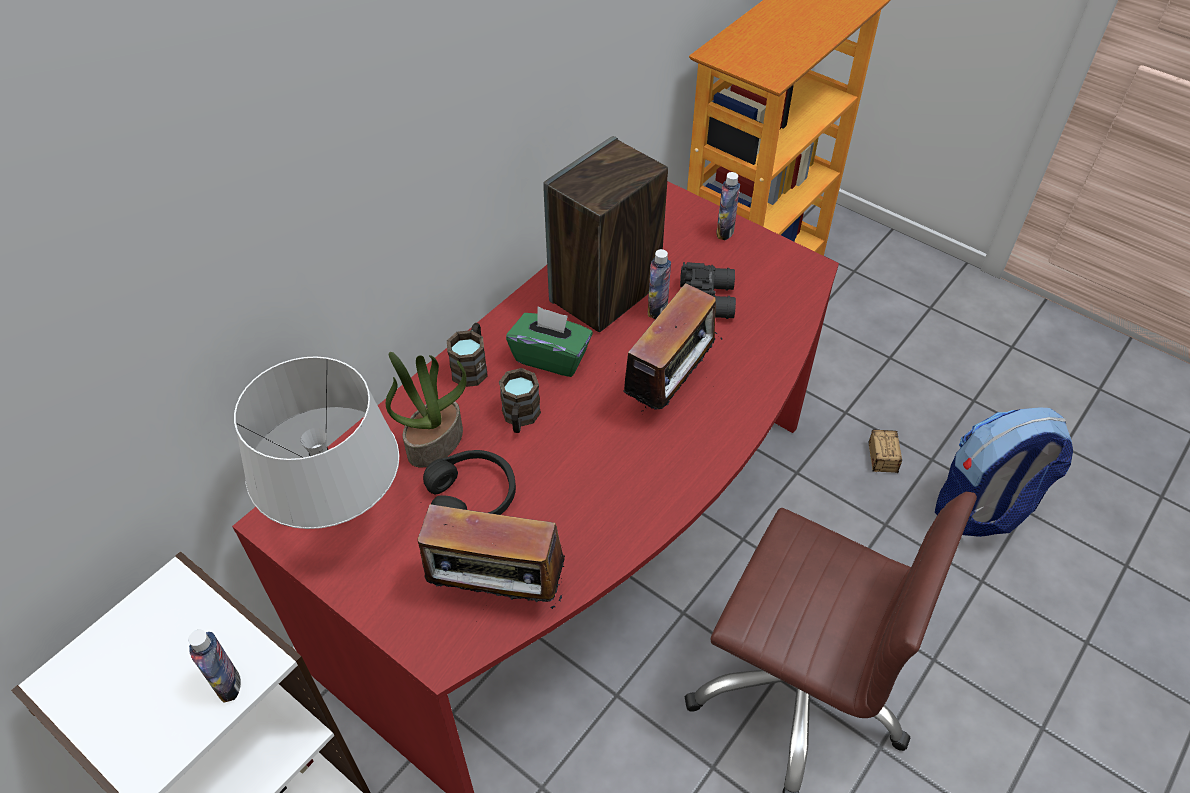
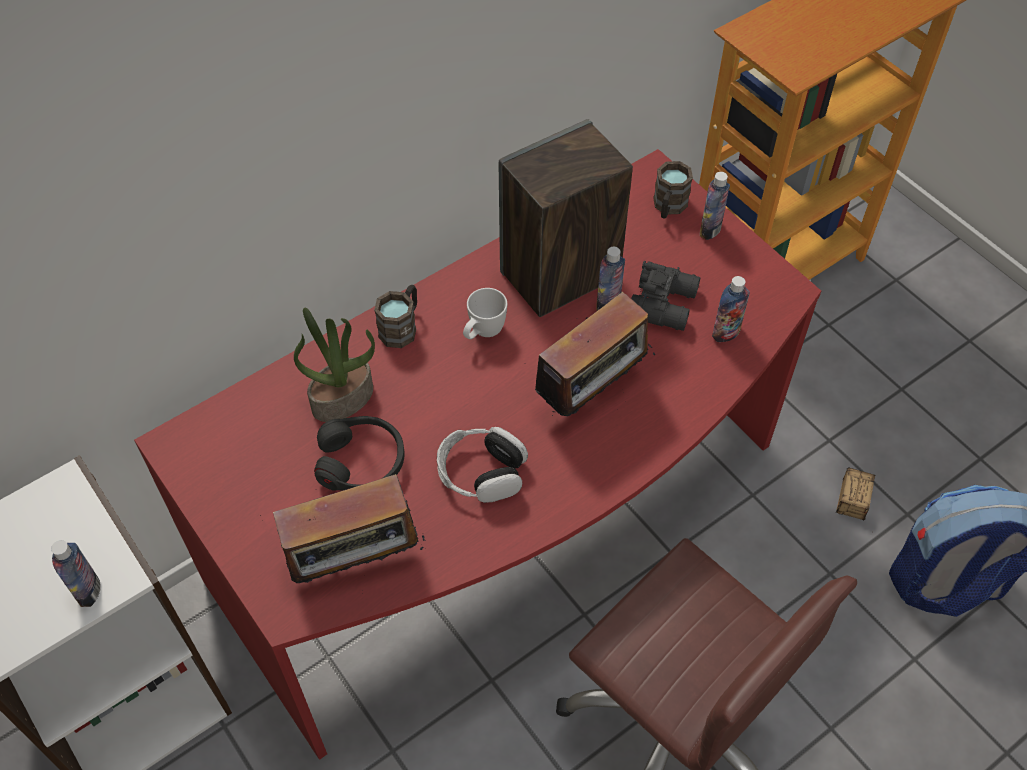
camera: 15 degrees right, 5 degrees up
(342, 519) = (234, 456): grey table lamp -> none
(497, 592) = (356, 562): radio -> radio turned 45 degrees counterclockwise
(520, 418) = (432, 392): brown mug -> brown mug (668, 207)
(551, 357) = (483, 333): green tissue box -> white mug
(592, 480) = (481, 472): none -> headphones
(771, 313) = (726, 333): none -> bottle

